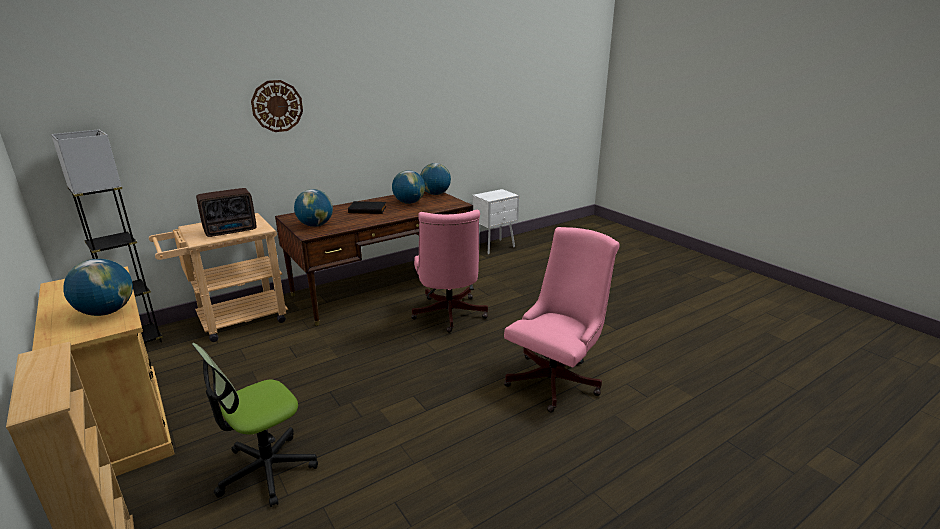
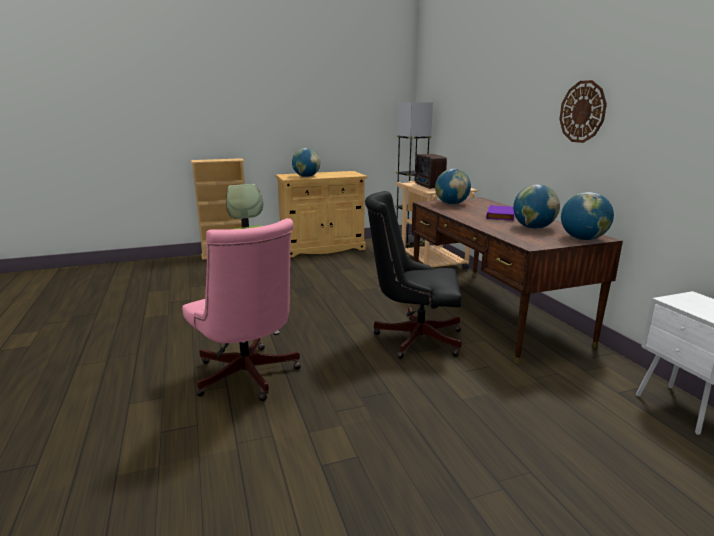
camera: 105 degrees right, 5 degrees down
(277, 106) = (506, 94): wall clock -> wall clock (582, 112)
(368, 209) = (502, 215): black book -> purple book
(448, 316) = (413, 338): pink office chair -> black office chair

